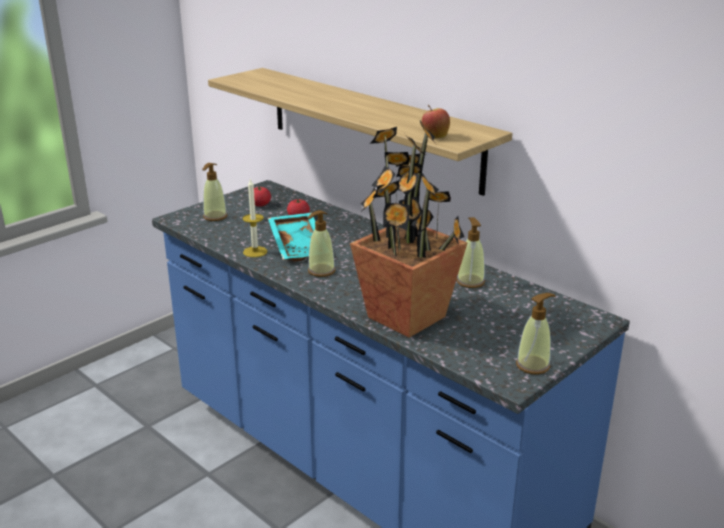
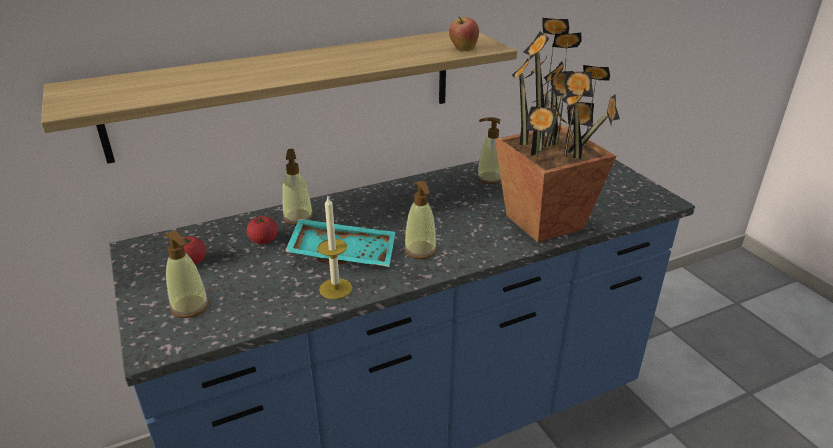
camera: 70 degrees left, 5 degrees up
(533, 365) = (640, 186): soap dispenser -> soap dispenser (298, 217)

